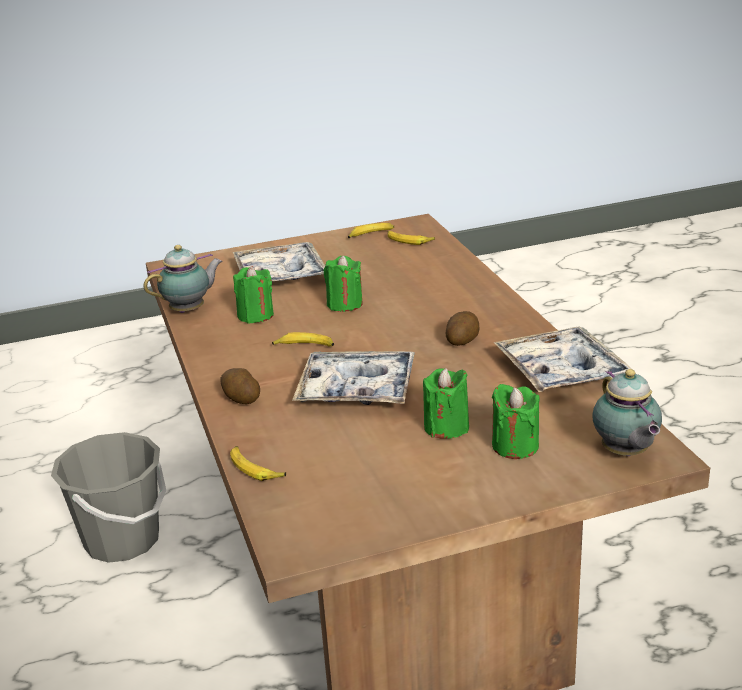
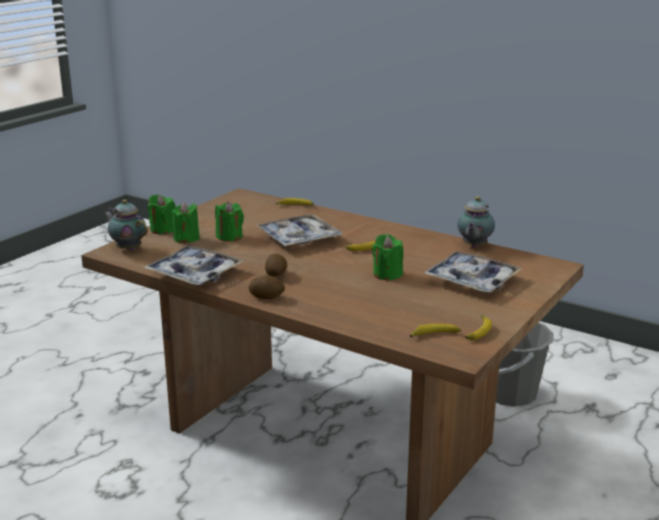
camera: 140 degrees right, 5 degrees down
(241, 398) = (351, 222): potato -> potato (267, 297)
(255, 315) = (428, 254): green candle -> green candle (163, 229)

